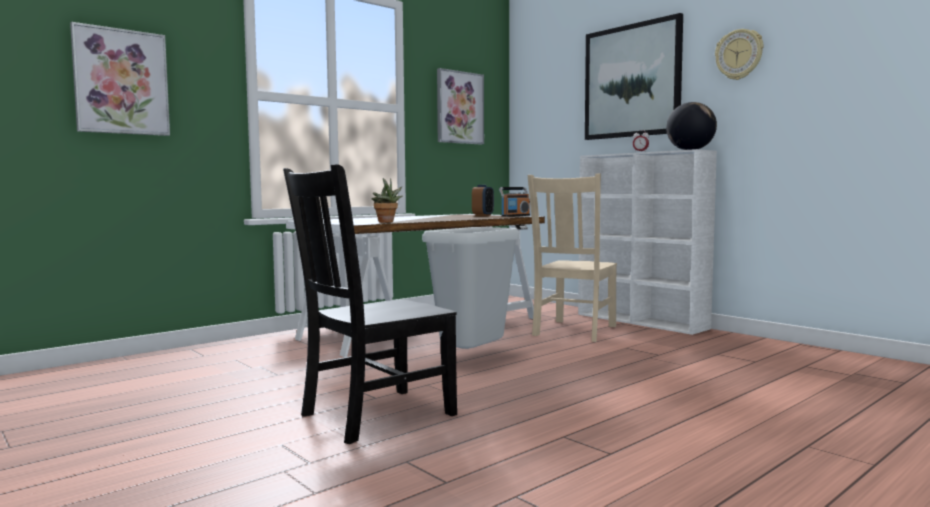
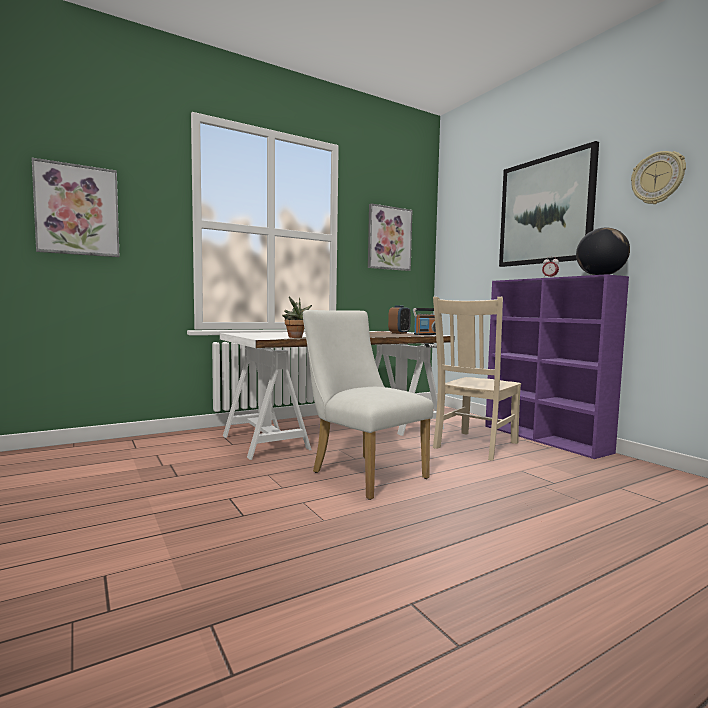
camera: 10 degrees right, 0 degrees up
(373, 415) = (224, 541): black chair -> none
(472, 360) = (362, 473): grey trash can -> white chair
(642, 321) = (545, 439): white bookcase -> purple bookcase

